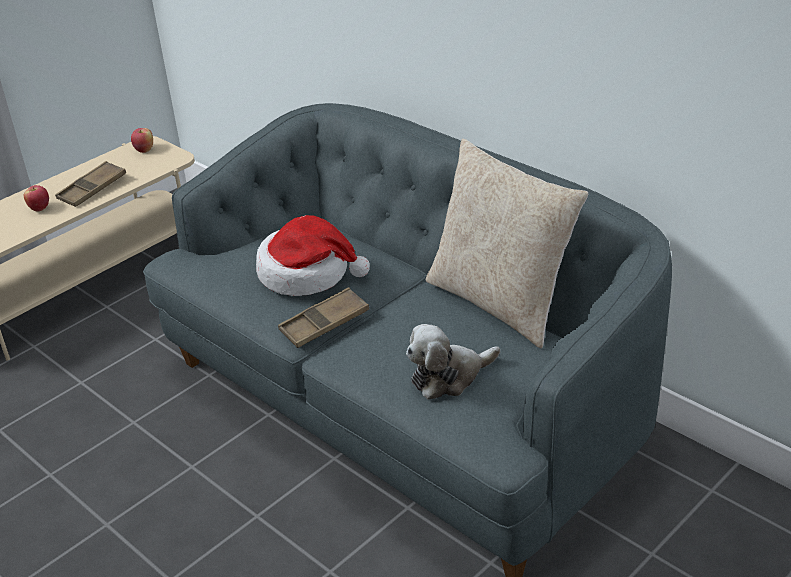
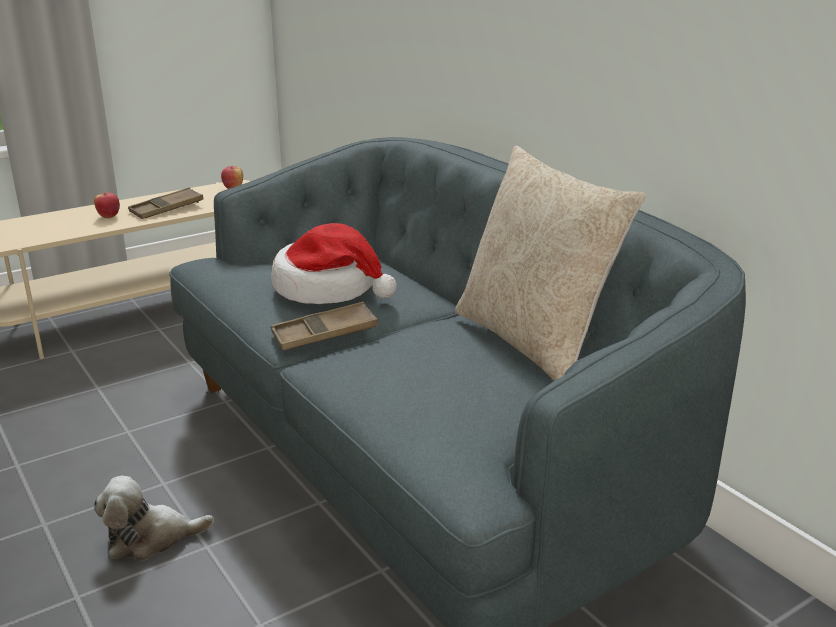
camera: 10 degrees right, 10 degrees down
(449, 377) = (441, 401): plush toy -> plush toy (150, 539)

